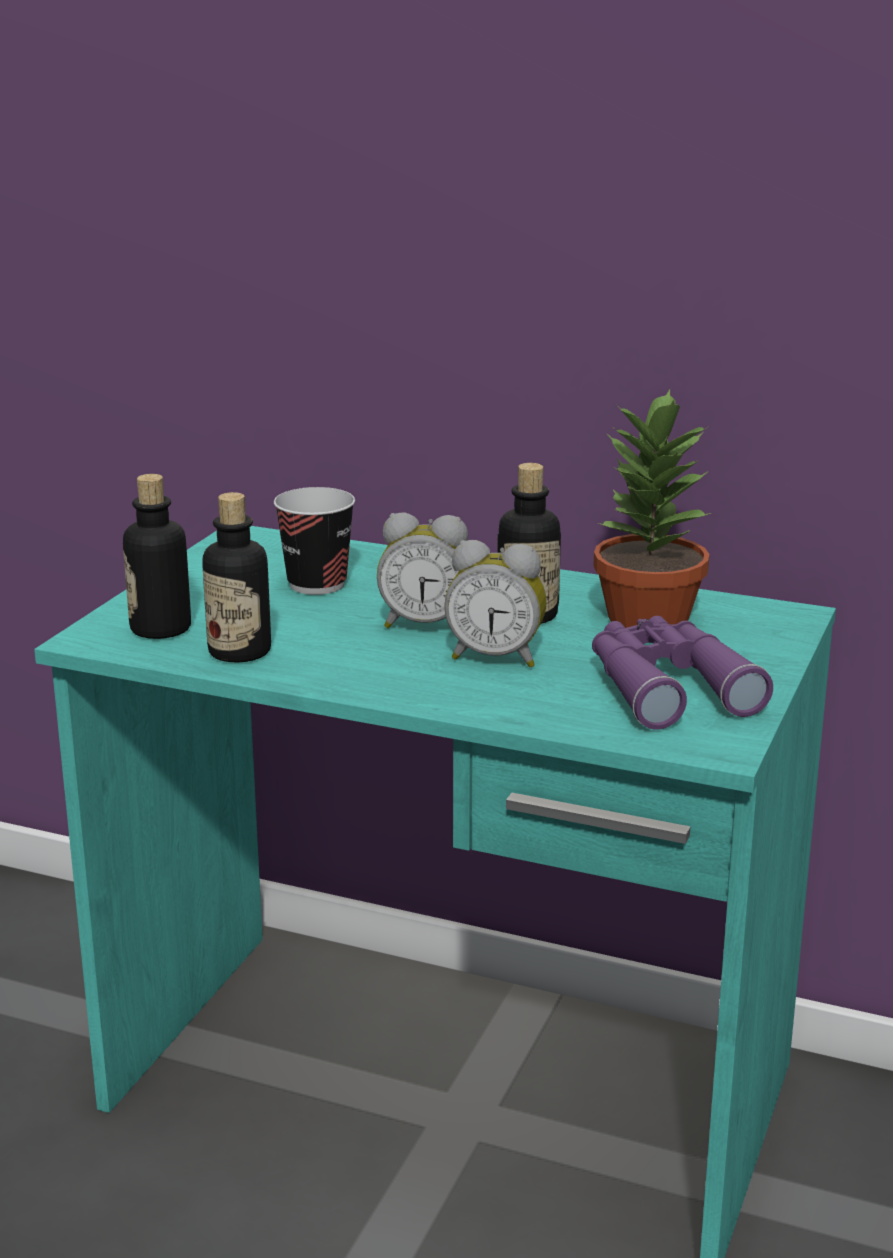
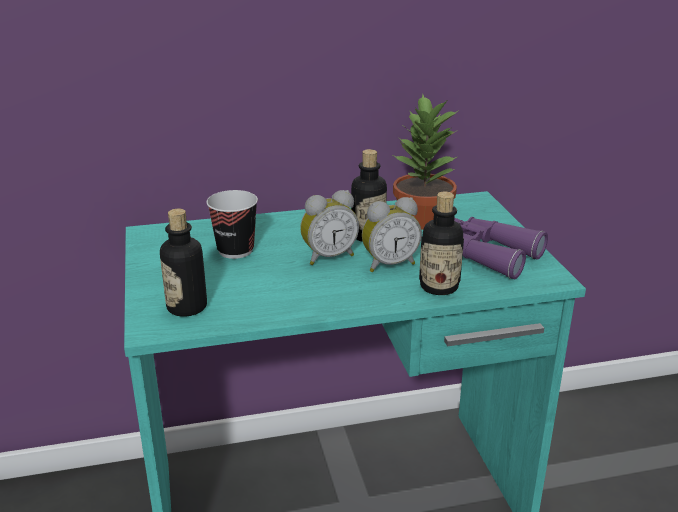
camera: 35 degrees left, 5 degrees up
(239, 652) = (254, 306): bottle -> bottle (439, 287)

